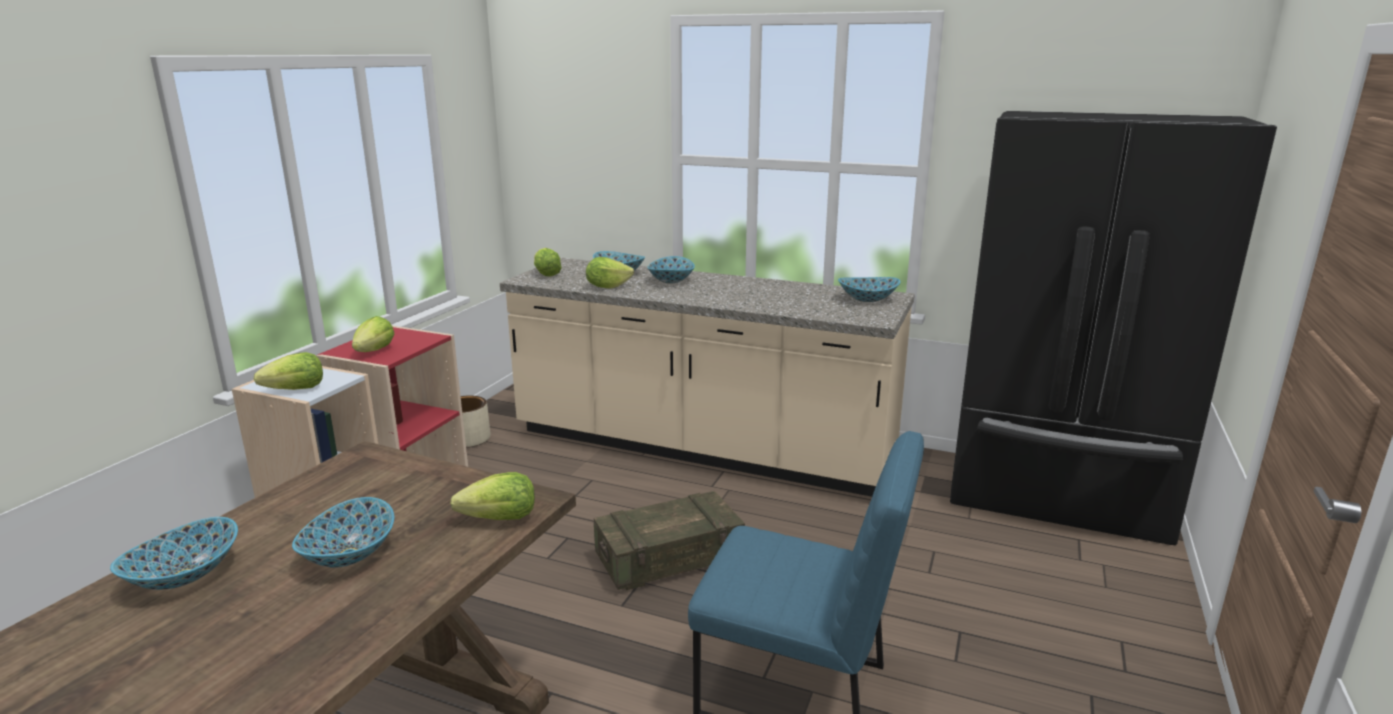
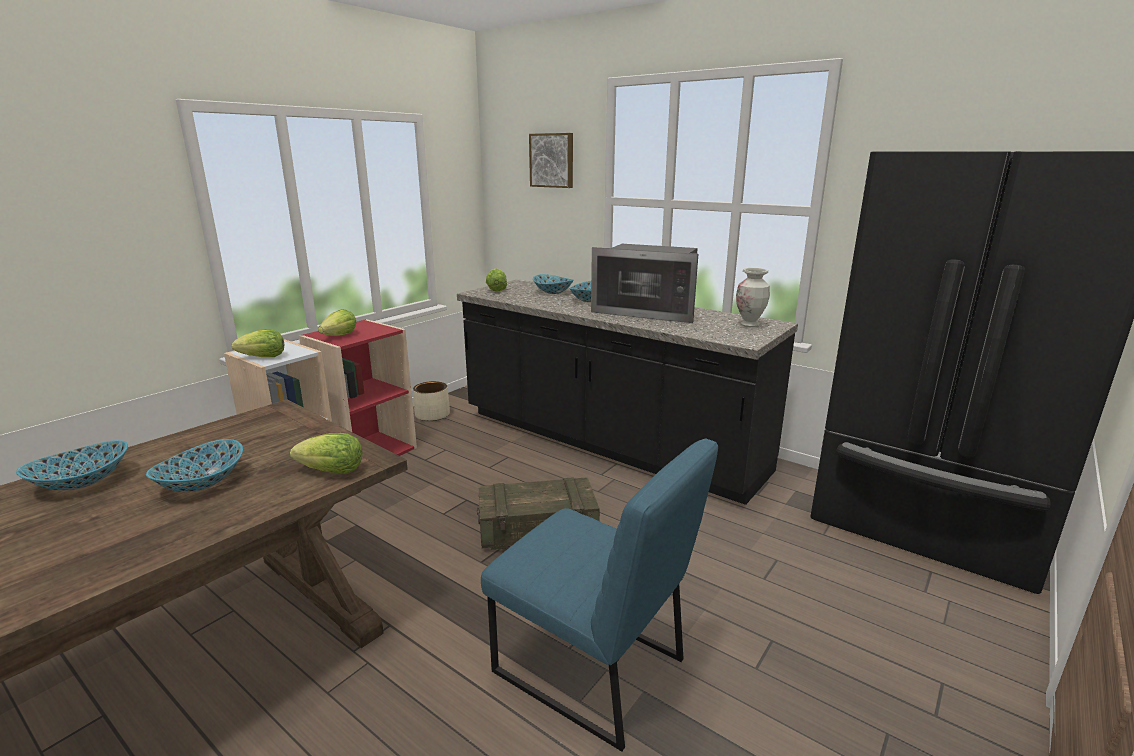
camera: 15 degrees right, 0 degrees up
(599, 110) = (552, 160): none -> picture
(607, 287) = (534, 301): lettuce -> none
(701, 448) = (607, 442): beige counter -> black counter
(748, 290) = (648, 311): none -> microwave
(868, 299) = (749, 325): bowl -> vase

